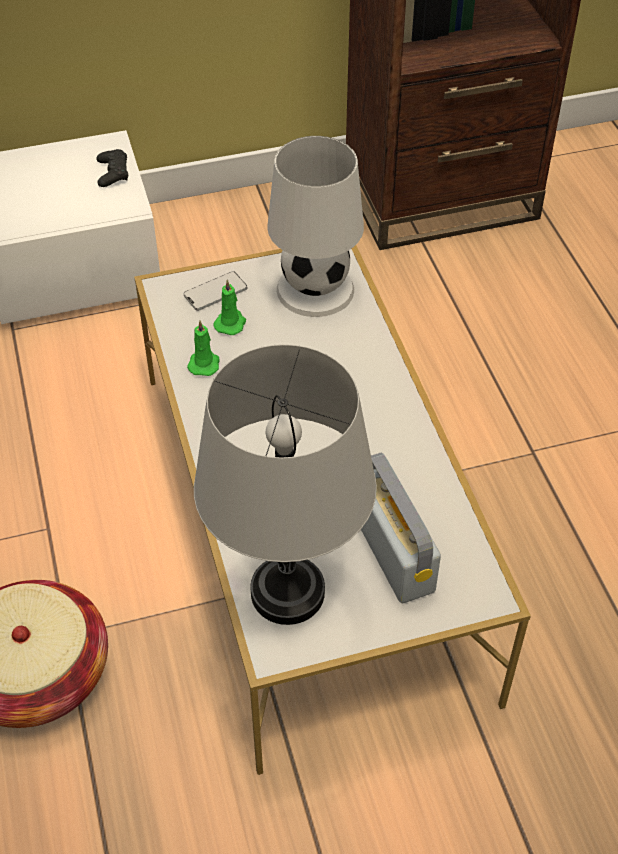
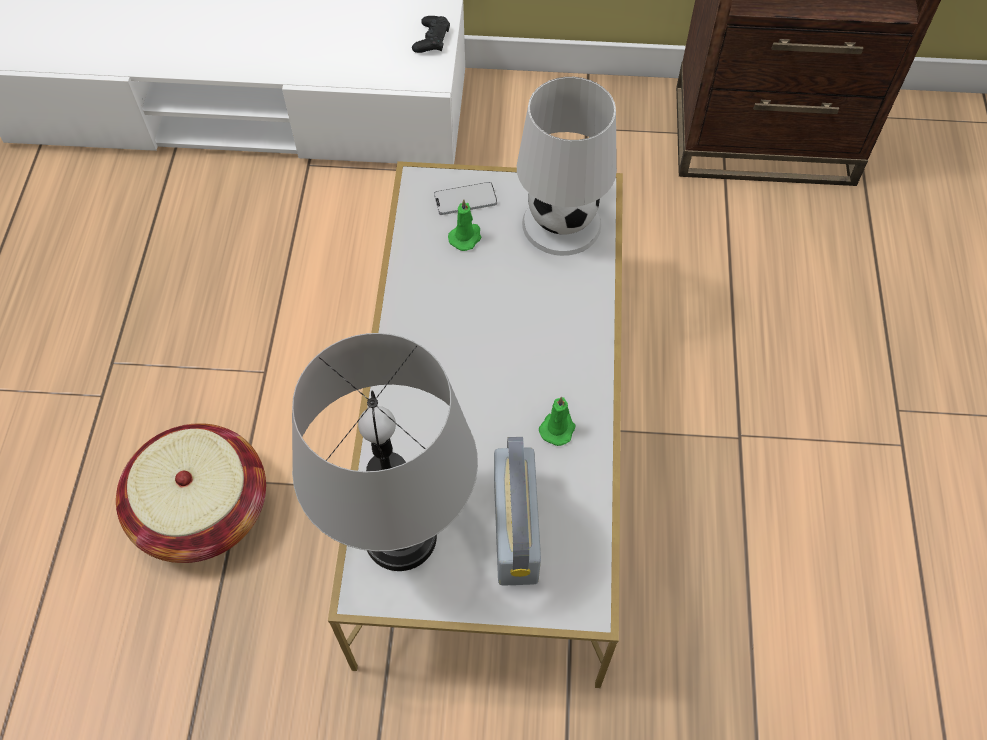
camera: 20 degrees right, 10 degrees up
(204, 363) = (423, 273): green candle -> green candle (558, 427)

